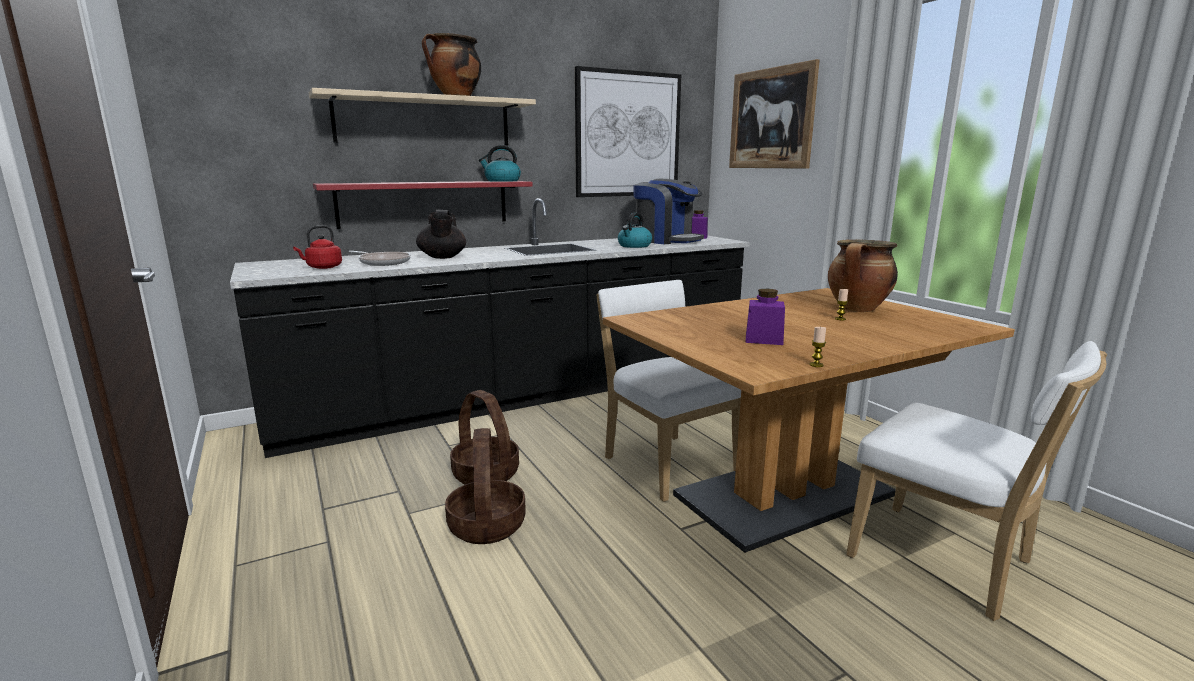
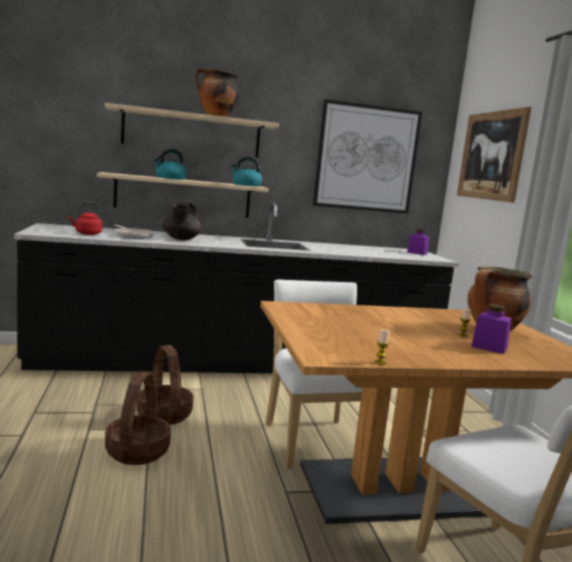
camera: 15 degrees right, 5 degrees down
(424, 203) = (183, 196): red shelf -> beige shelf
(634, 246) = (348, 252): kettle -> kettle (170, 178)
(666, 240) = (384, 251): coffee machine -> none
(764, 340) = (366, 338): purple jar -> purple jar (489, 347)

